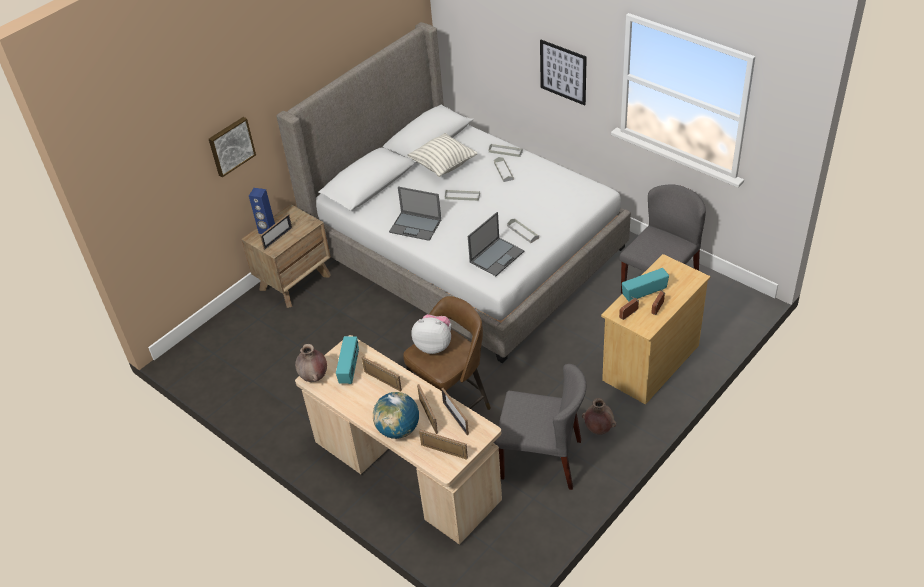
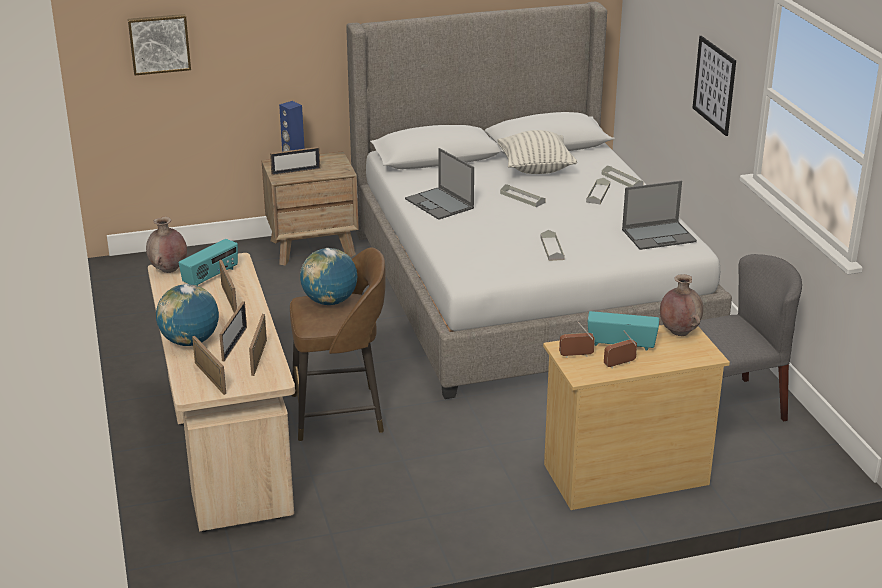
camera: 30 degrees right, 15 degrees down
(231, 146) = (278, 36): picture -> picture (159, 43)
(434, 345) = (330, 301): plush toy -> globe
(497, 256) = (493, 256): laptop -> laptop (659, 235)
(542, 459) = (384, 503): grey chair -> none
(598, 429) = (483, 507): brown vase -> brown vase (678, 332)

